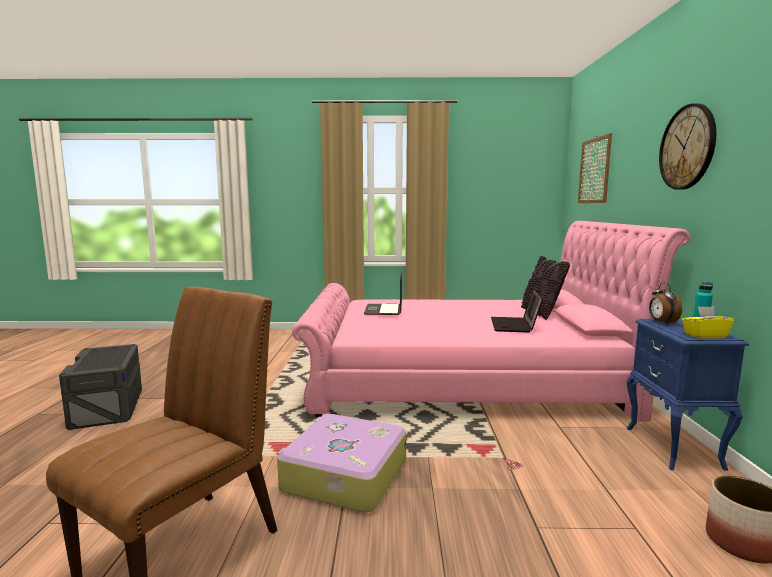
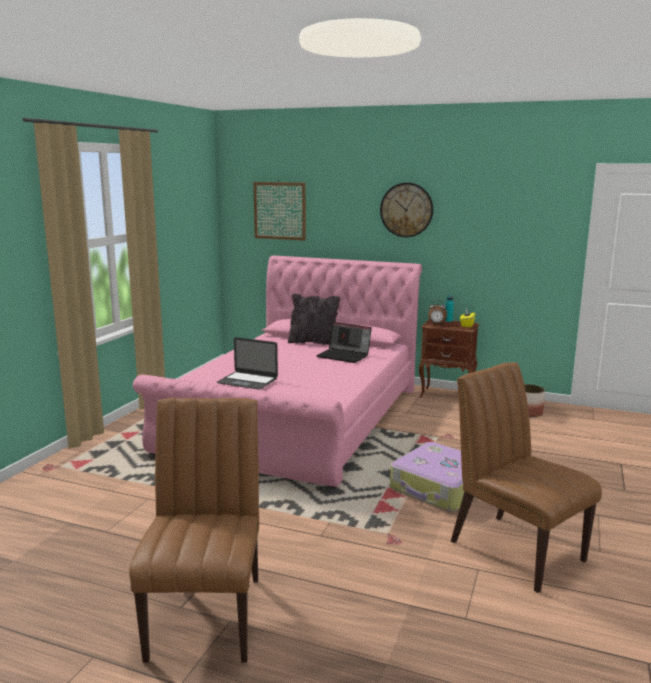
camera: 70 degrees left, 5 degrees up
(107, 407) = (207, 618): grey storage box -> brown chair
(673, 448) = (446, 395): blue nightstand -> brown nightstand

